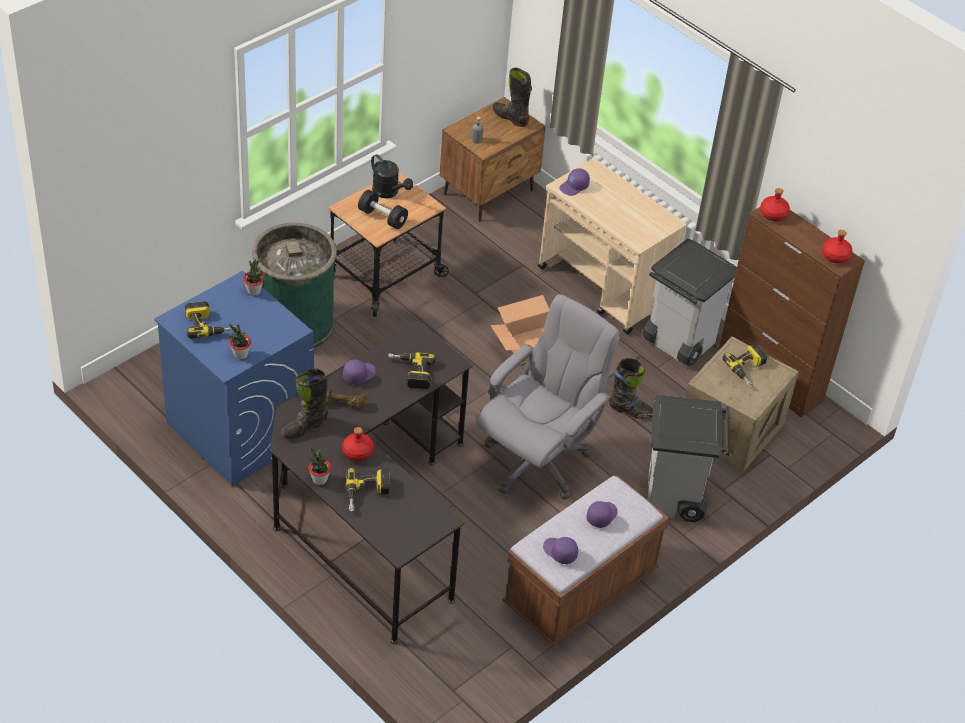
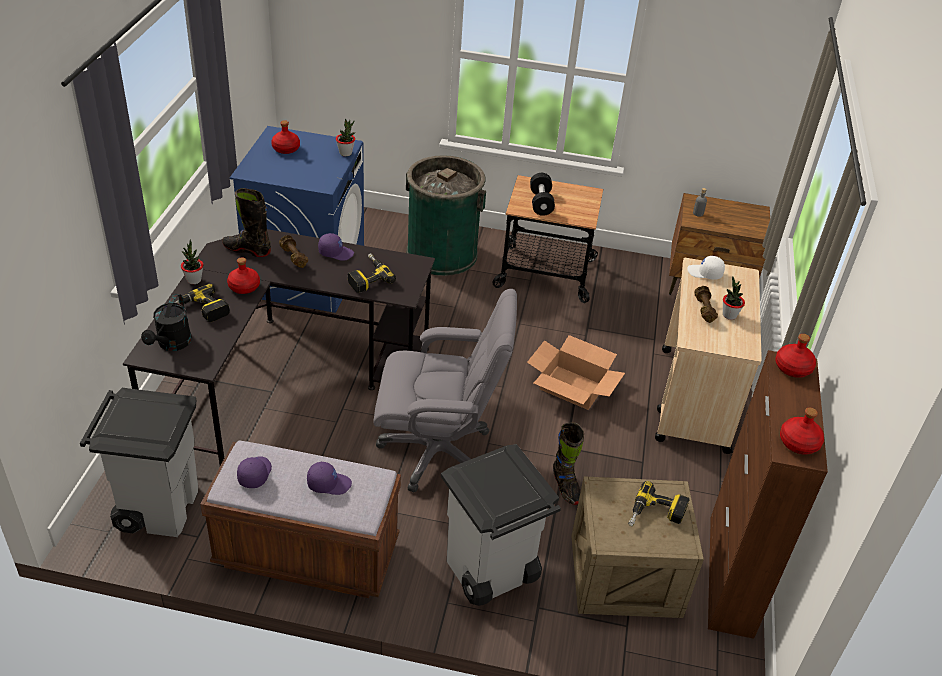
camera: 55 degrees right, 5 degrees down
(209, 325) = (286, 148): power drill -> red bottle
(240, 354) = (268, 173): potted plant -> potted plant (729, 315)
(389, 192) = (573, 195): black watering can -> black watering can (172, 344)
(510, 118) = (750, 219): black boot -> none
(574, 187) = (705, 273): purple cap -> white cap
(613, 215) = (703, 309): none -> brown dumbbell
(678, 342) = (691, 481): grey trash can -> grey trash can (158, 506)

